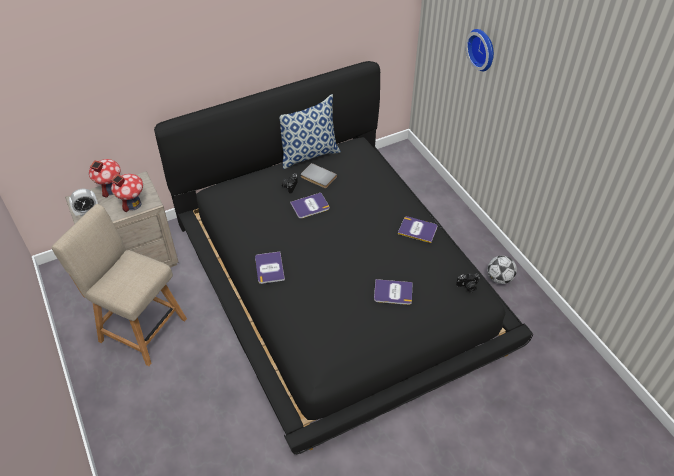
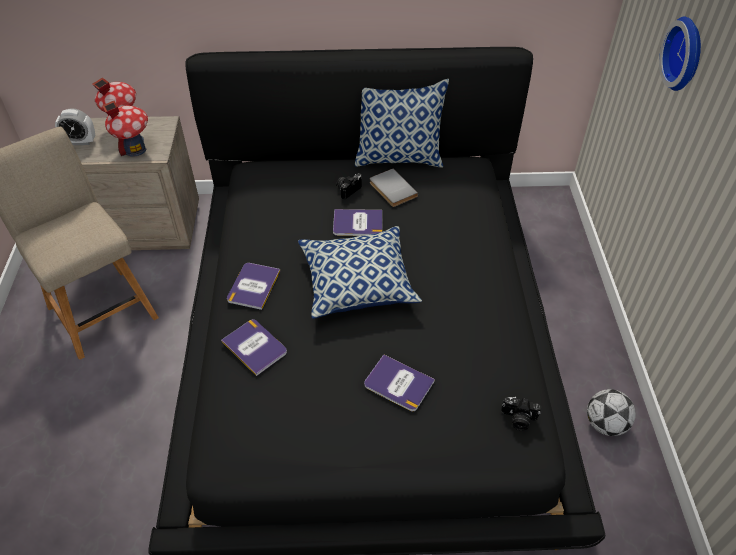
camera: 25 degrees right, 0 degrees up
(333, 243) = (358, 283): none -> pillow
(417, 230) = (488, 306): book -> book (255, 347)

